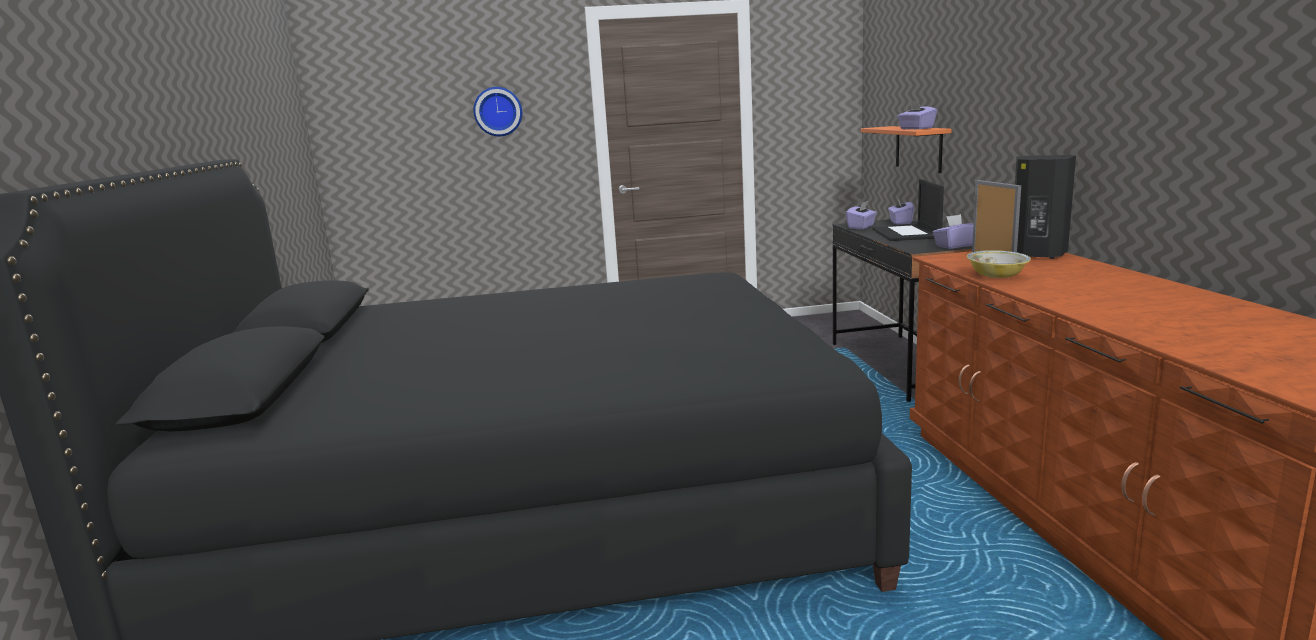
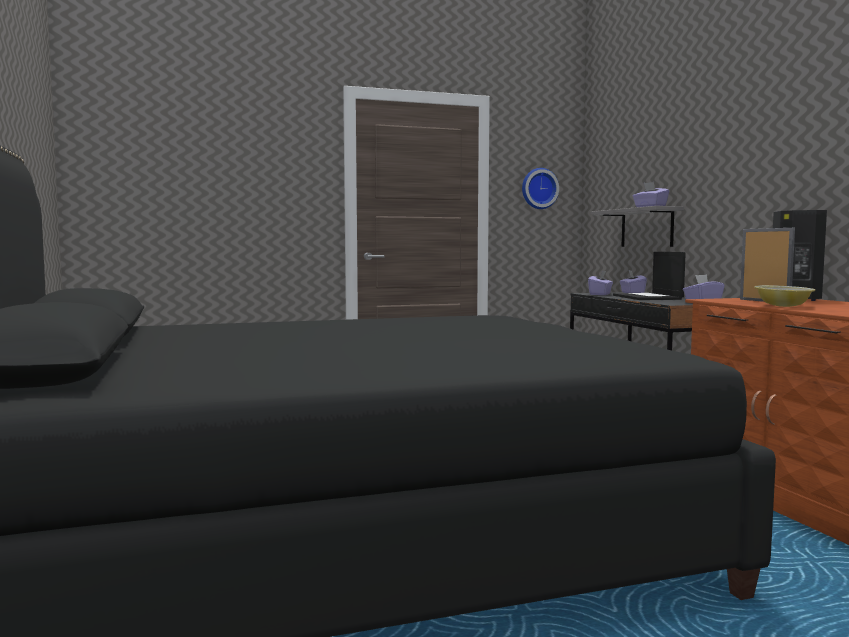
camera: 10 degrees left, 10 degrees down
(498, 111) = (253, 172): wall clock -> wall clock (539, 188)
(918, 148) = (646, 228): orange shelf -> grey shelf

